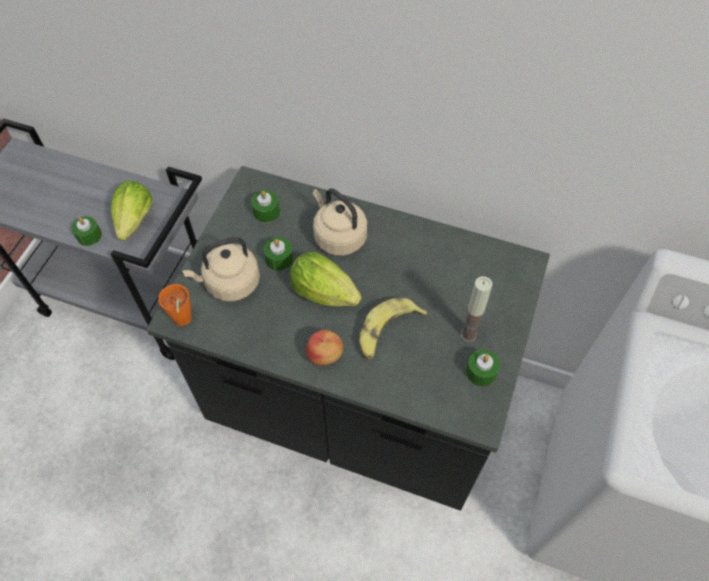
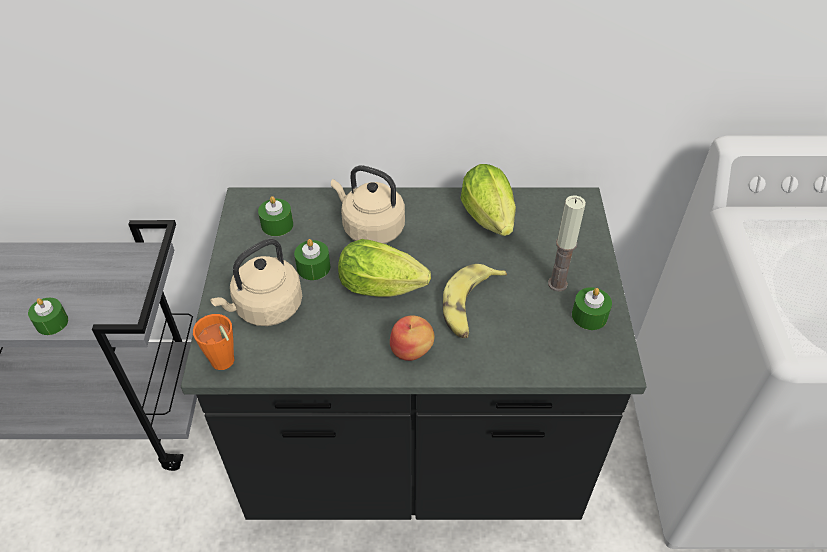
camera: 20 degrees left, 10 degrees down
(134, 223) = (106, 294): lettuce -> lettuce (490, 221)

